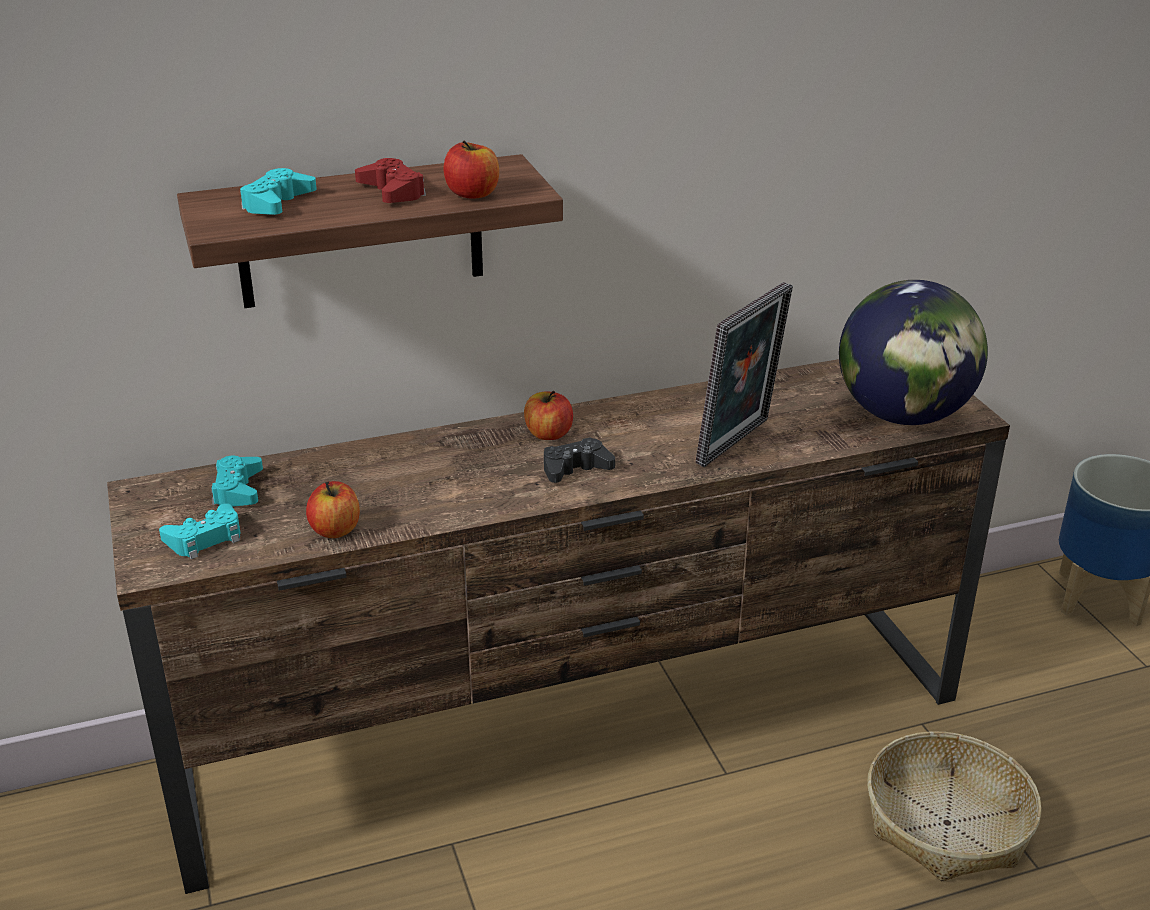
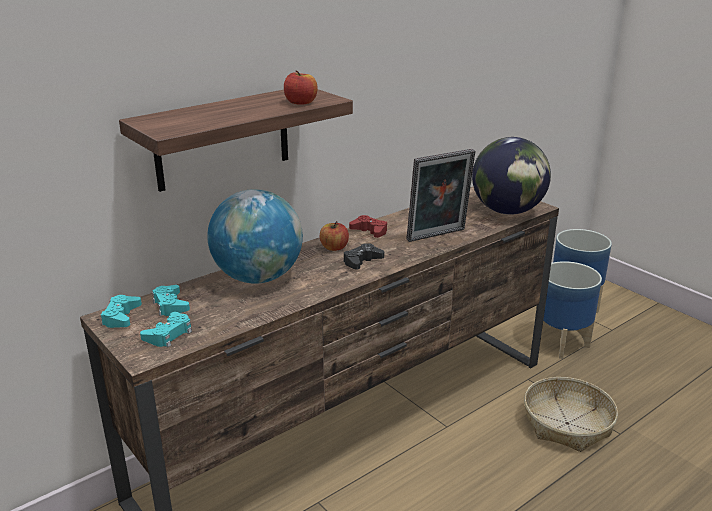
camera: 20 degrees left, 5 degrees down
(277, 203) = (189, 117): turquoise game controller -> turquoise game controller (121, 317)
(335, 530) = (247, 315): apple -> none
(392, 191) = (253, 106): red game controller -> red game controller (369, 231)
(394, 466) = (258, 277): none -> globe
(738, 444) = (438, 236): picture frame -> picture frame turned 45 degrees clockwise
(1027, 669) = (561, 342): none -> planter

